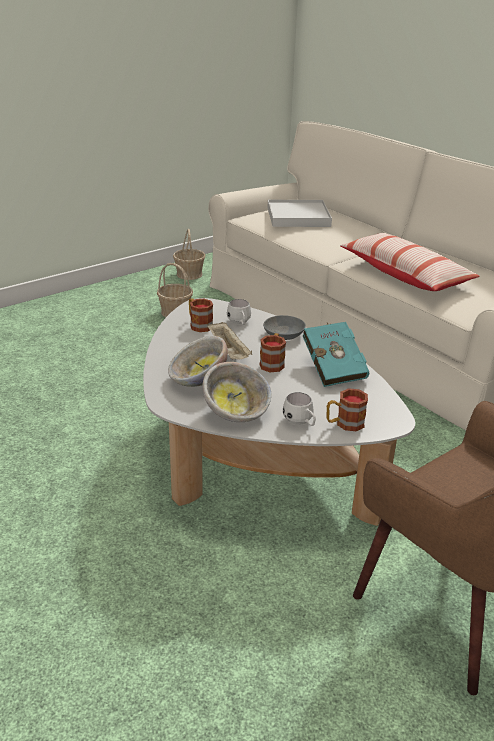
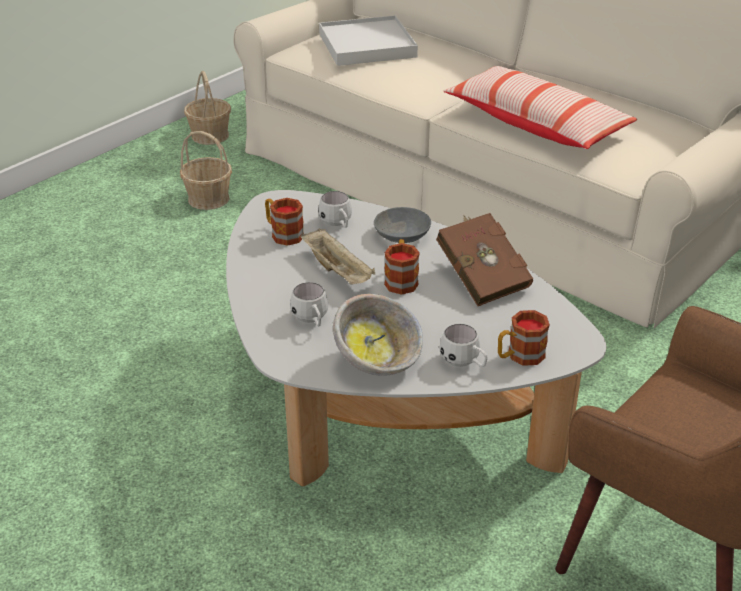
camera: 10 degrees left, 5 degrees up
(198, 381) = (312, 320): bowl -> white mug
(333, 368) = (481, 276): turquoise book -> brown book

